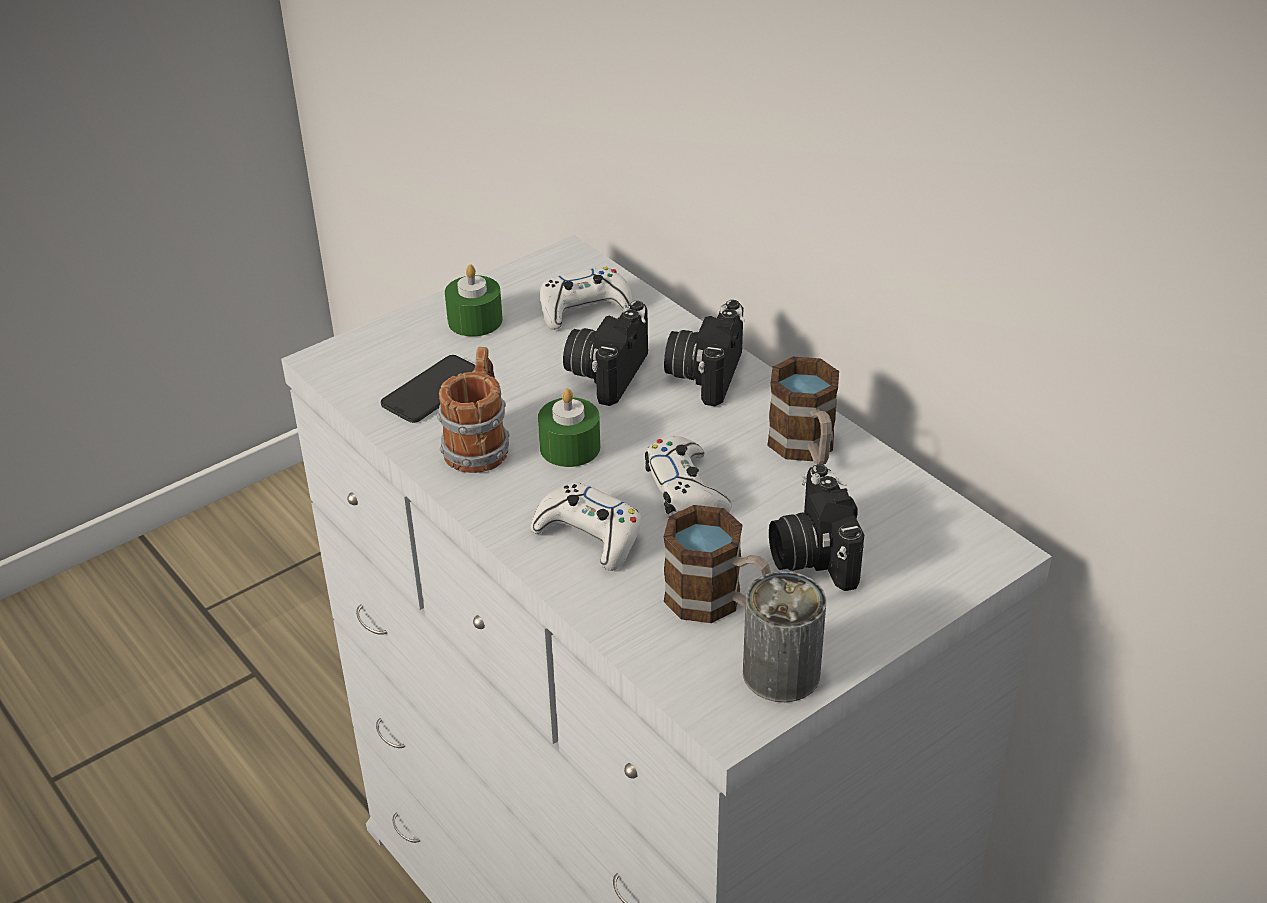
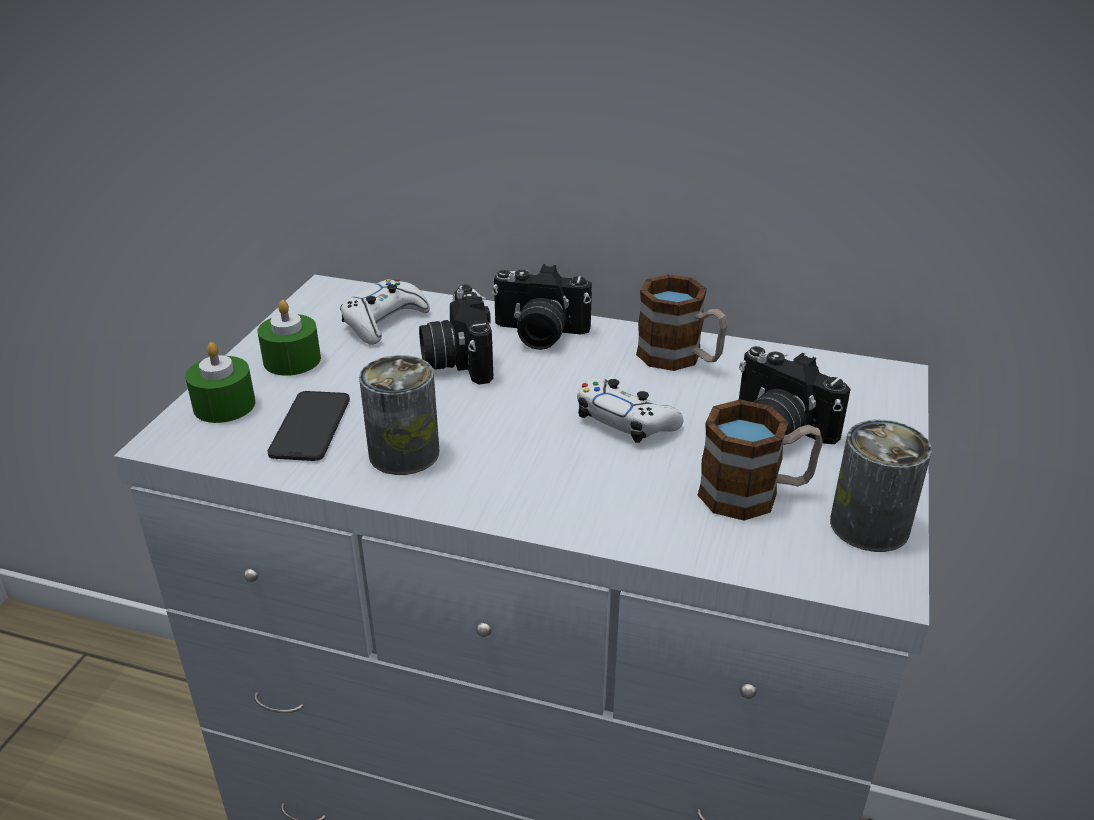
camera: 35 degrees left, 5 degrees down
(479, 443) = (404, 453): mug -> can
(570, 447) = (491, 426): green candle -> green candle (224, 405)
(589, 536) = (589, 487): white game controller -> none
(704, 373) = (539, 334): camera -> camera turned 60 degrees counterclockwise

